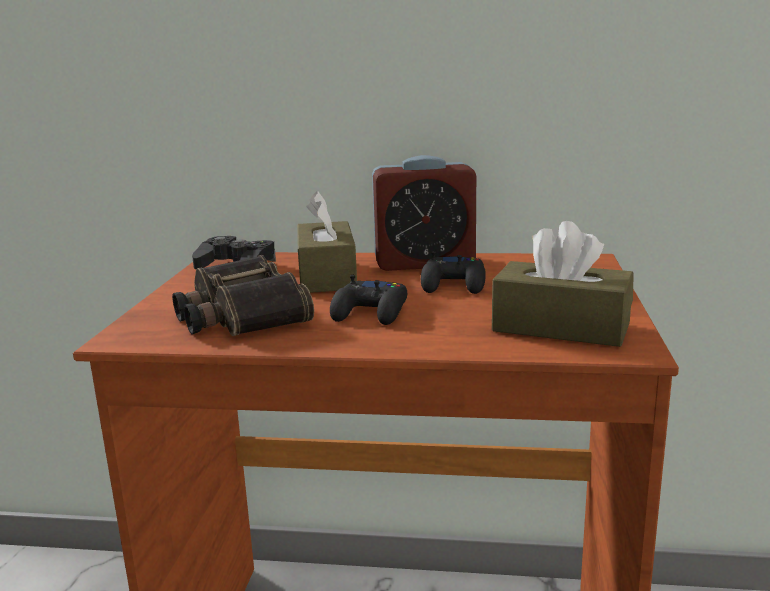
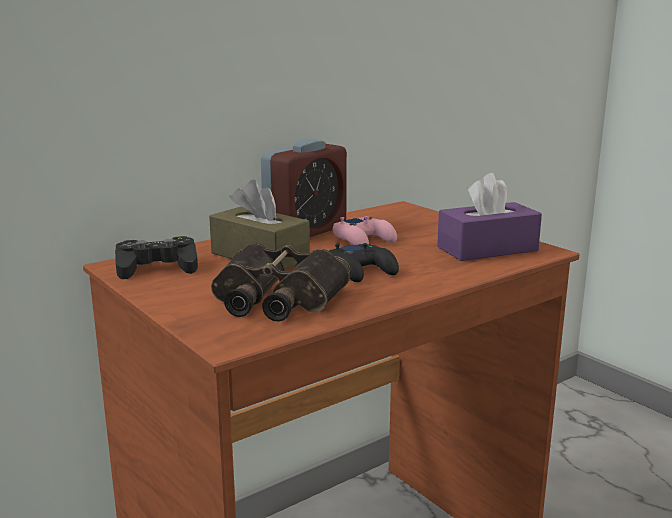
camera: 45 degrees left, 0 degrees up
(454, 284) = (364, 240): black game controller -> pink game controller
(560, 327) = (487, 249): brown tissue box -> purple tissue box

